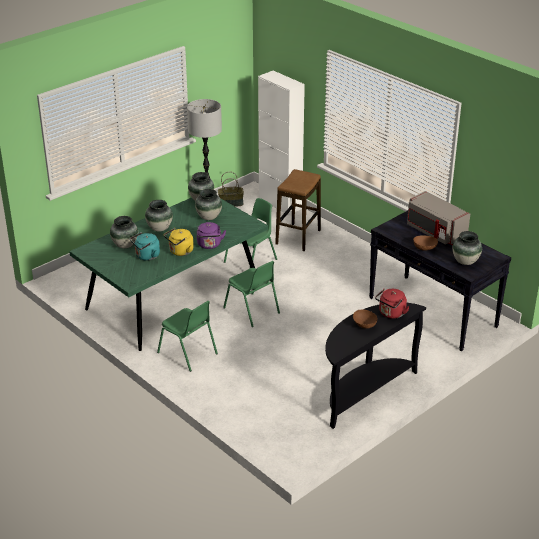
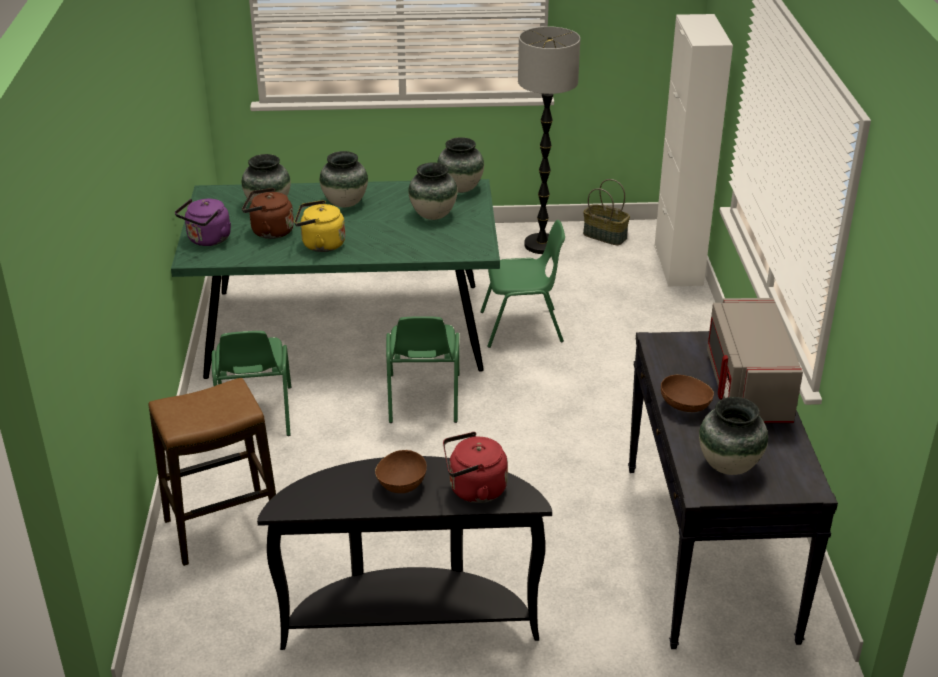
camera: 40 degrees right, 0 degrees up
(146, 256) = (269, 232): turquoise kettle -> brown kettle
(209, 245) = (373, 253): purple kettle -> purple kettle (207, 240)
(298, 237) = (640, 324): stool -> stool (223, 528)

